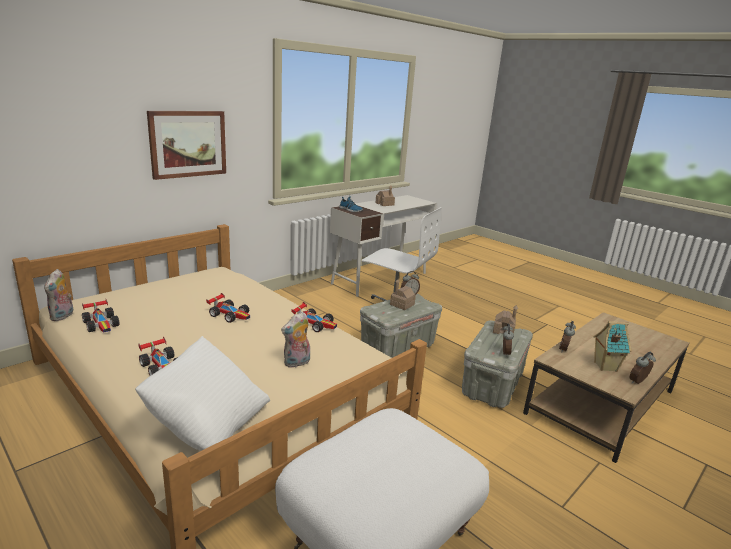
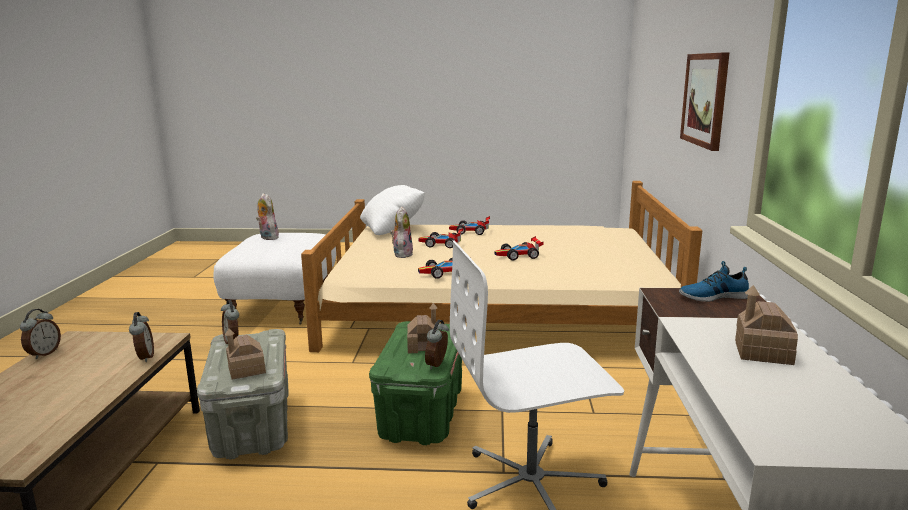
camera: 140 degrees right, 5 degrees down
(62, 316) = (598, 227): plush toy -> plush toy (267, 237)
(102, 324) = (564, 230): toy car -> toy car (441, 244)
(397, 347) = (422, 415): grey storage box -> green storage box
(604, 366) = (86, 356): toy house -> none

